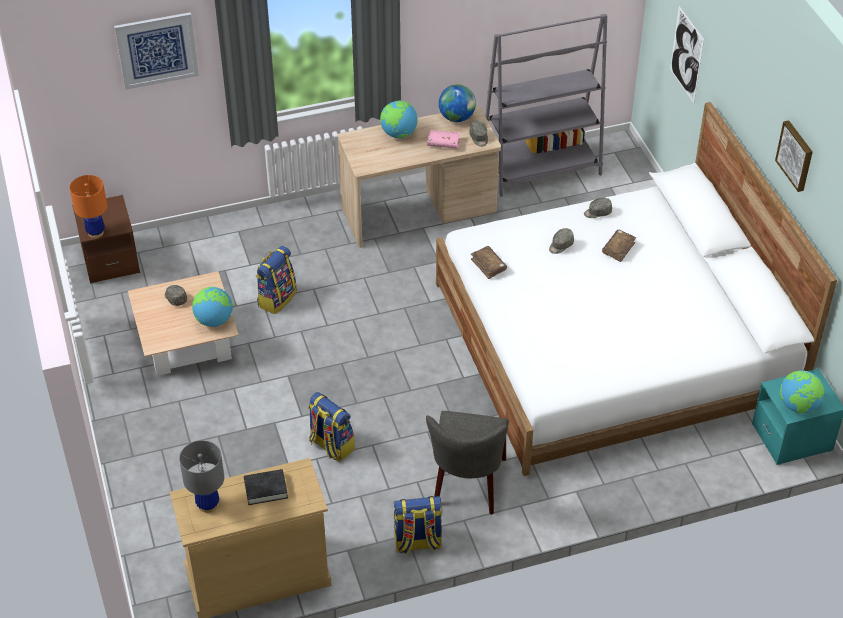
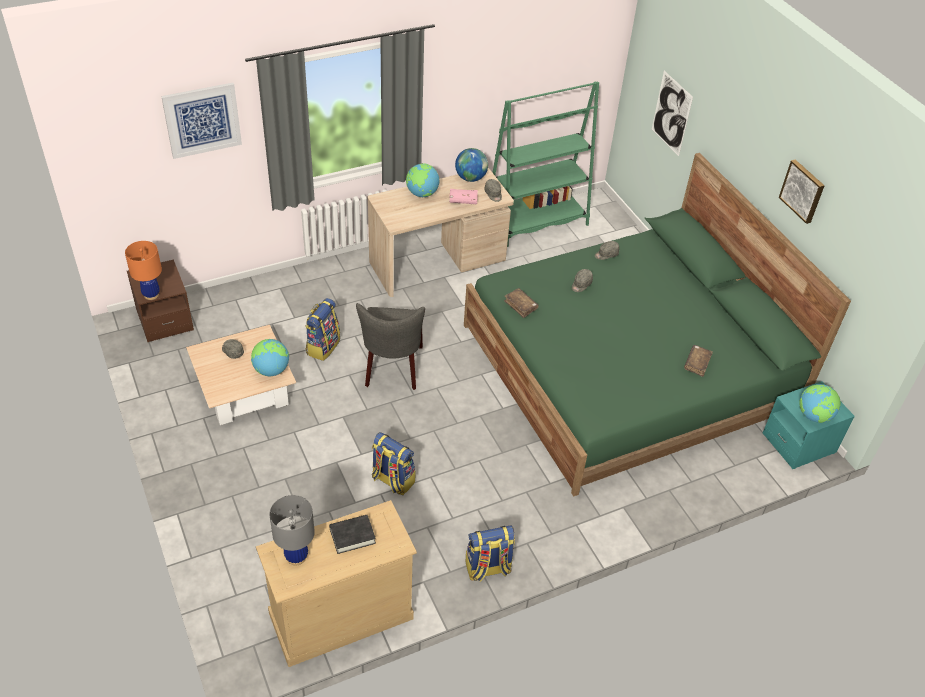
camera: 10 degrees left, 0 degrees up
(467, 486) = (524, 510): grey chair -> grey chair (392, 369)
(541, 169) = (536, 222): grey bookcase -> green bookcase
(614, 342) = (628, 368): white bed -> green bed
(618, 248) = (631, 285): brown book -> brown book (697, 363)

